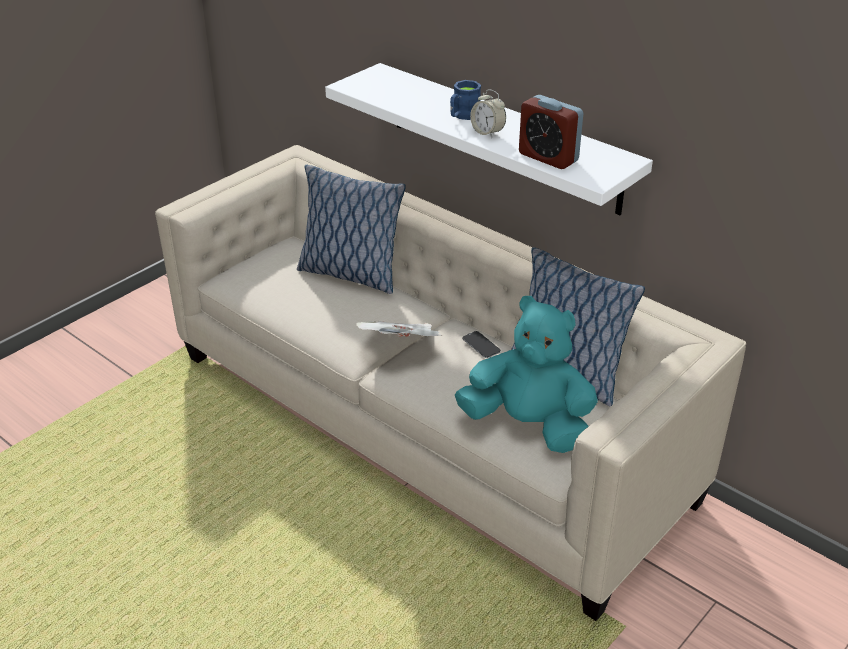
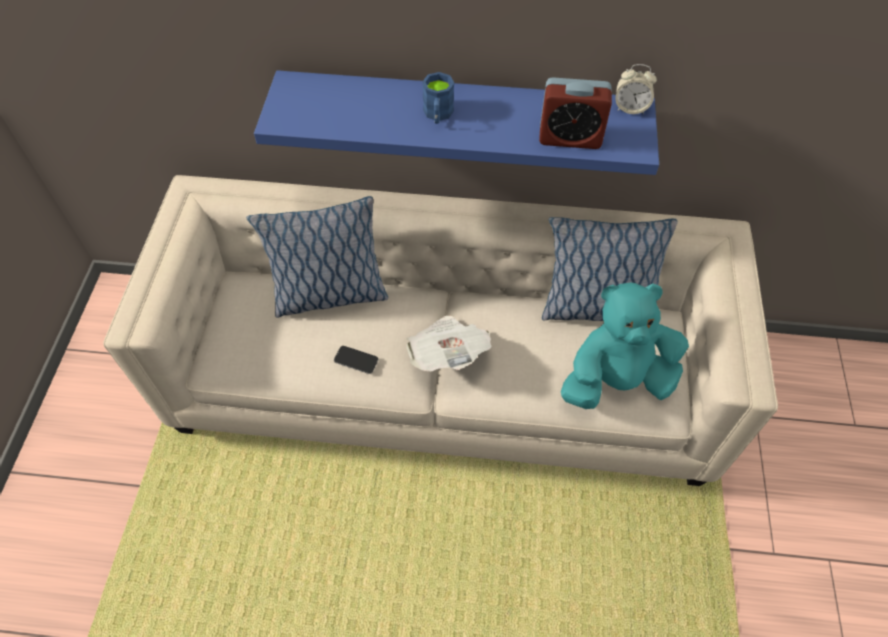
camera: 35 degrees left, 20 degrees up
(481, 345) = (510, 315): phone -> phone (356, 360)
(487, 132) = (484, 129): alarm clock -> alarm clock (630, 108)
(503, 137) = (461, 112): white shelf -> blue shelf

